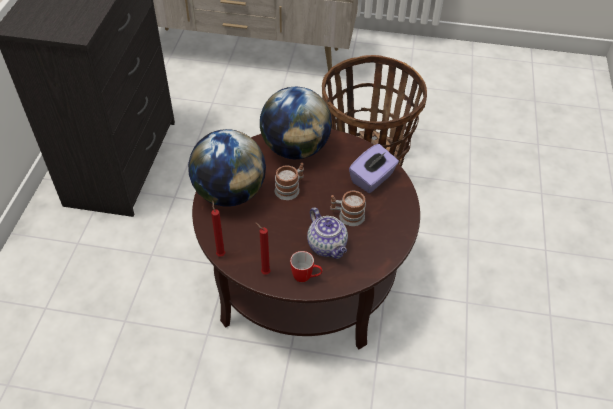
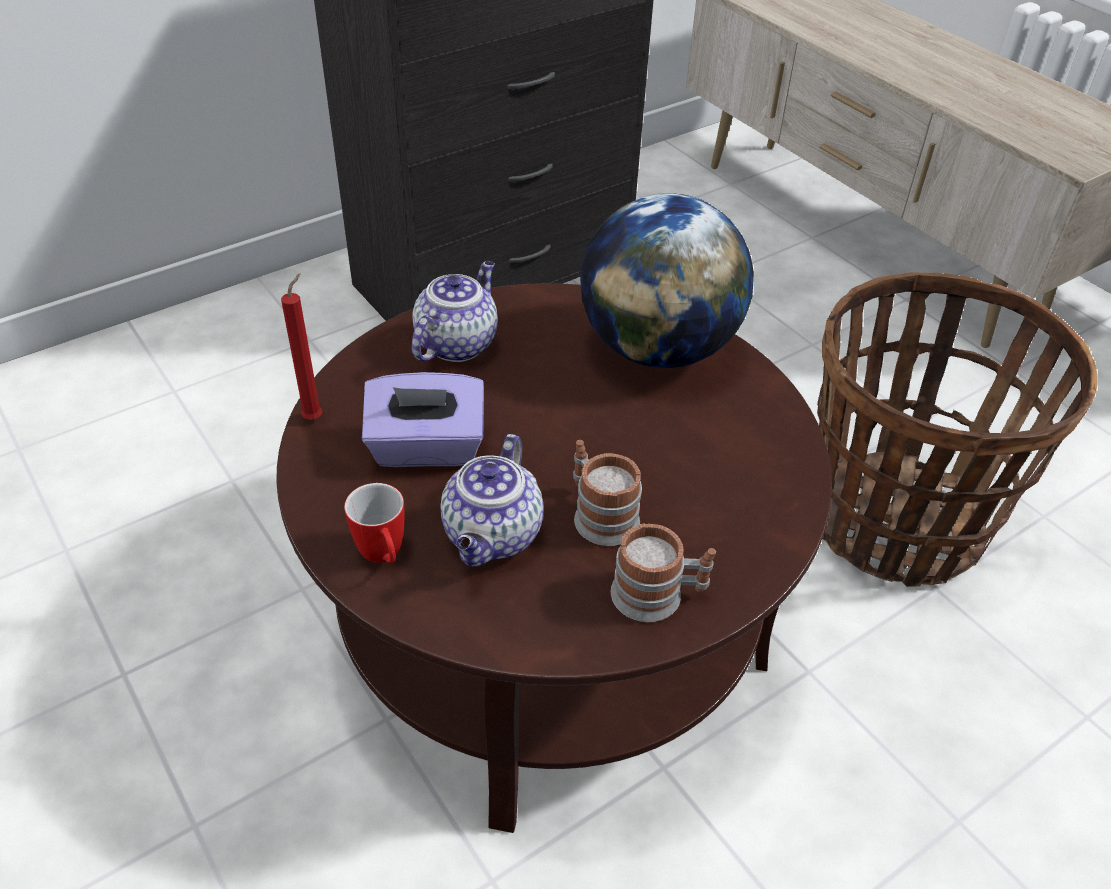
camera: 45 degrees right, 5 degrees down
(229, 193) = (456, 343): globe -> teapot
(264, 272) = (334, 494): red candle -> none
(290, 189) = (561, 401): mug -> mug (658, 595)
(372, 179) = (737, 488): purple tissue box -> purple tissue box (426, 448)

